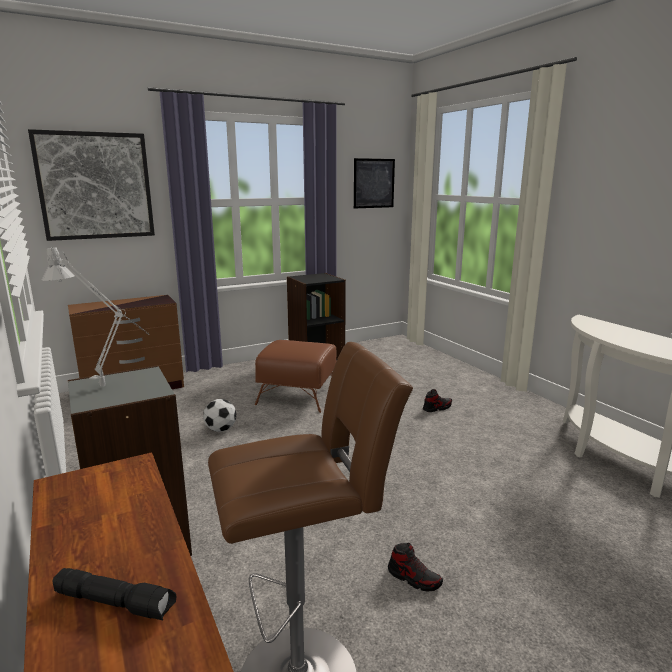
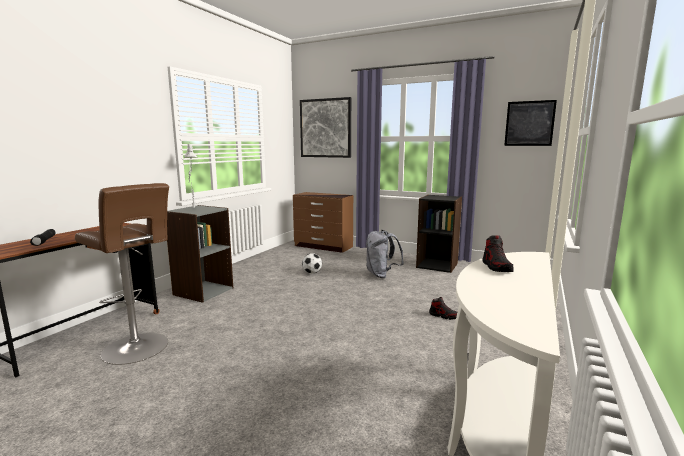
camera: 55 degrees right, 5 degrees down
(298, 395) = (381, 275): brown ottoman -> grey backpack
(414, 578) = (223, 357): shoe -> shoe (496, 267)

